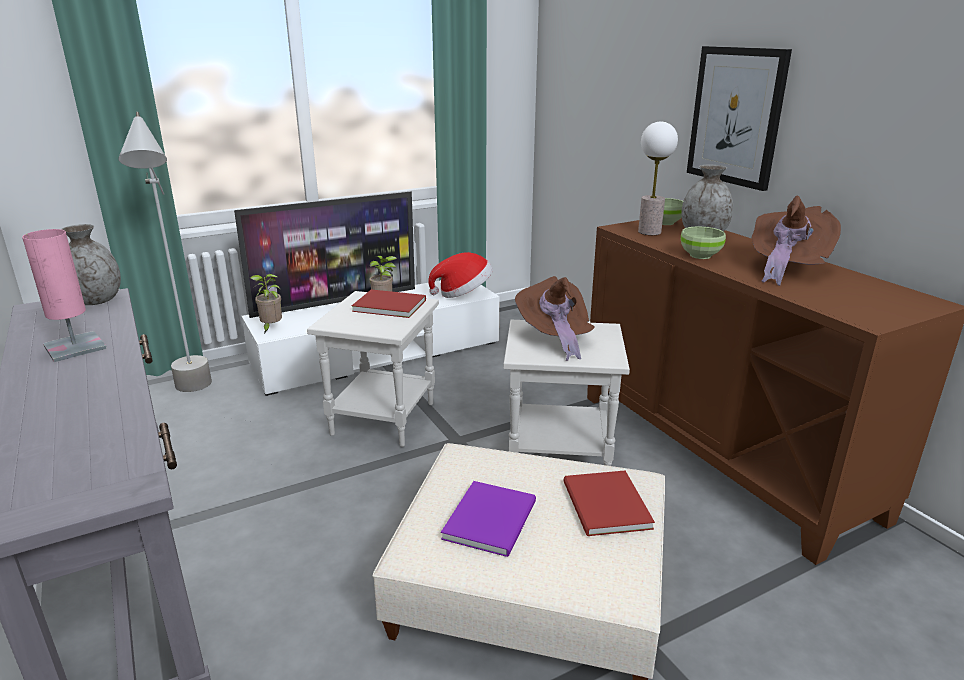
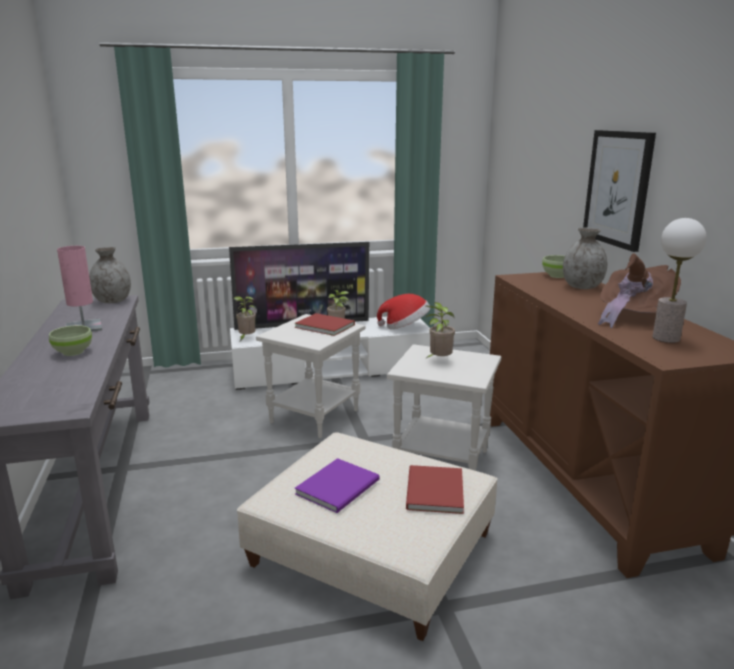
camera: 15 degrees right, 5 degrees down
(194, 397) = (186, 384): grey floor lamp -> none
(554, 338) = (439, 360): brown hat -> potted plant
(649, 232) = (536, 282): table lamp -> table lamp (665, 338)
(699, 255) = (562, 301): green bowl -> green bowl (73, 352)

